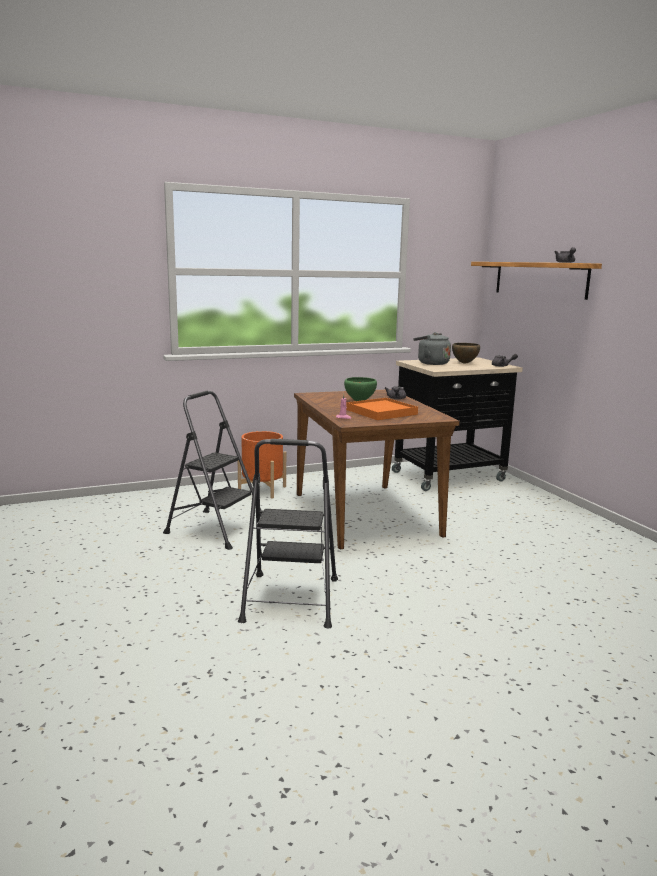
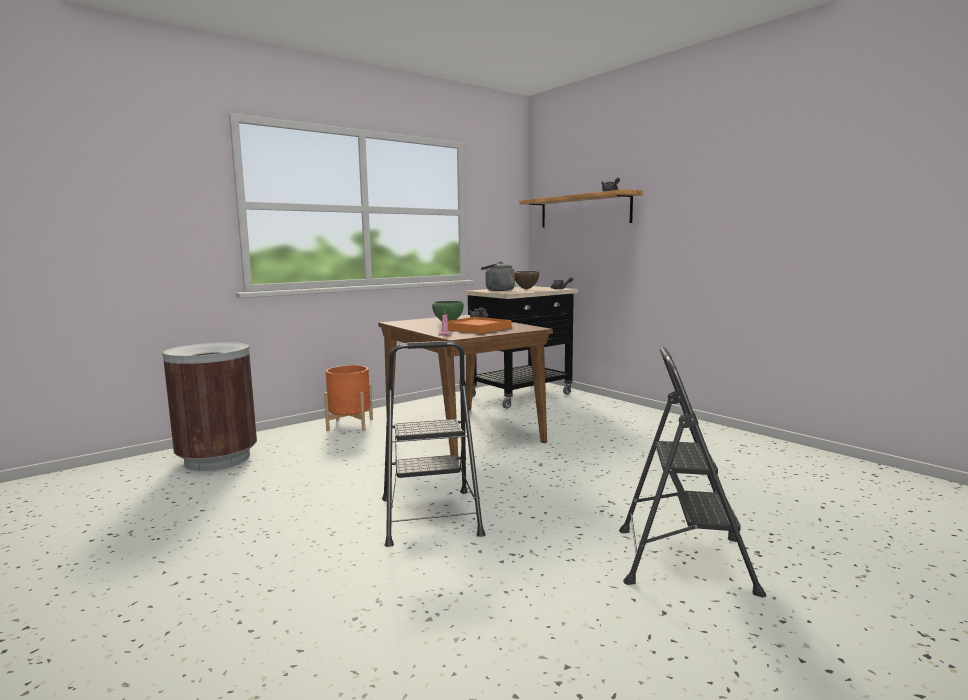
camera: 15 degrees left, 5 degrees down
(133, 511) = (217, 459): none -> brown trash can
(214, 528) = (315, 463): black step ladder -> black step ladder (679, 558)

